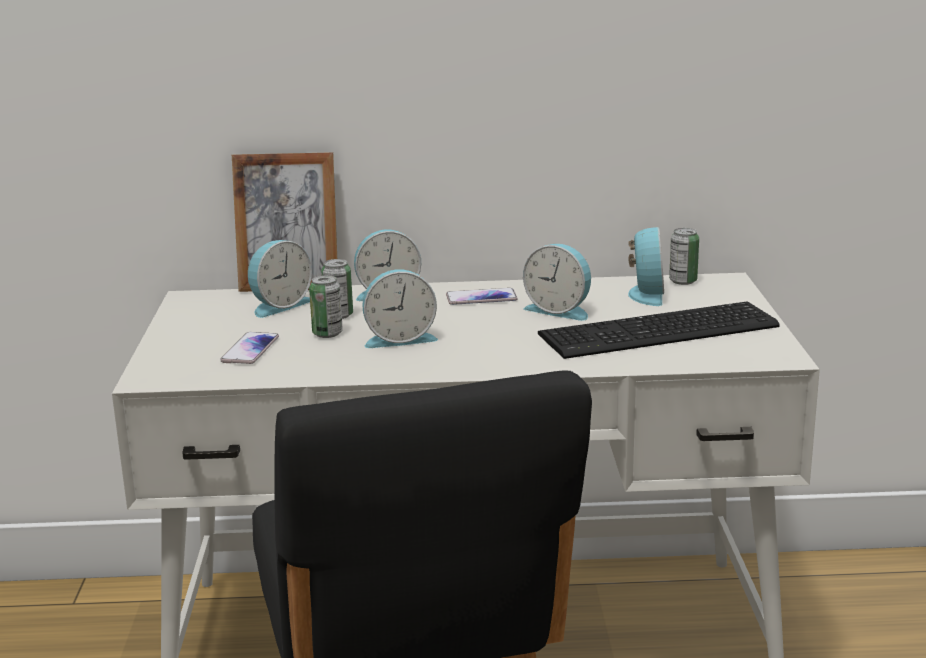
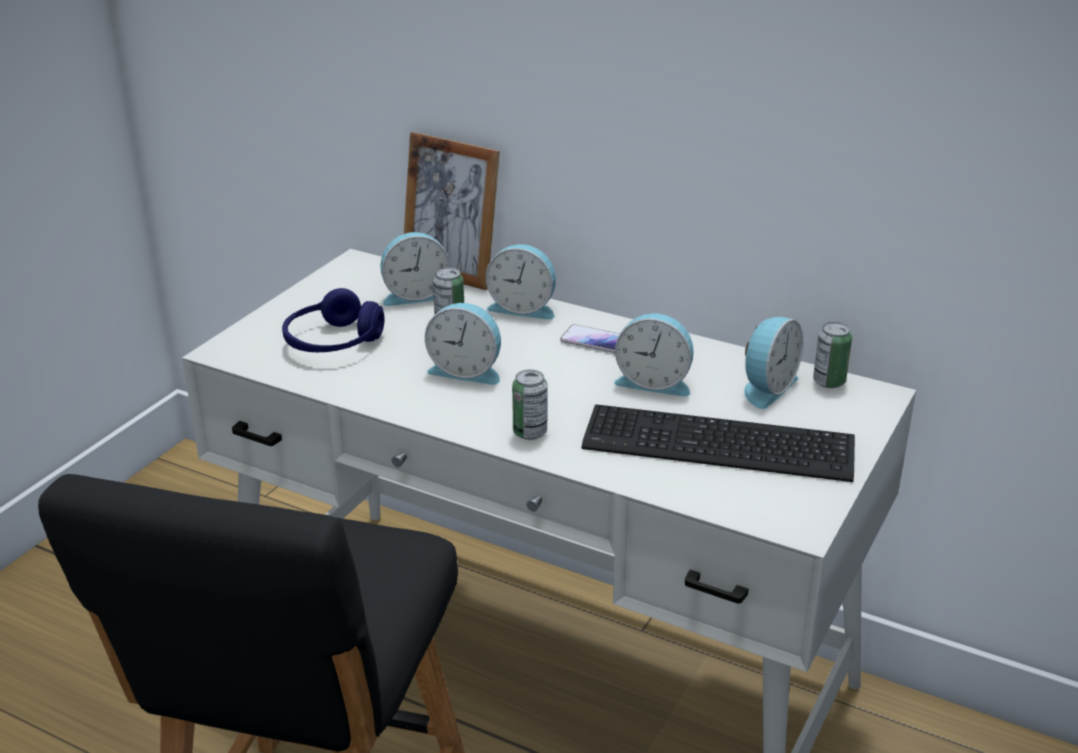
camera: 30 degrees right, 10 degrees up
(250, 349) = (333, 342): phone -> blue headphones
(327, 333) = (415, 344): can -> can (530, 432)
(559, 310) = (654, 382): alarm clock -> alarm clock turned 45 degrees counterclockwise

